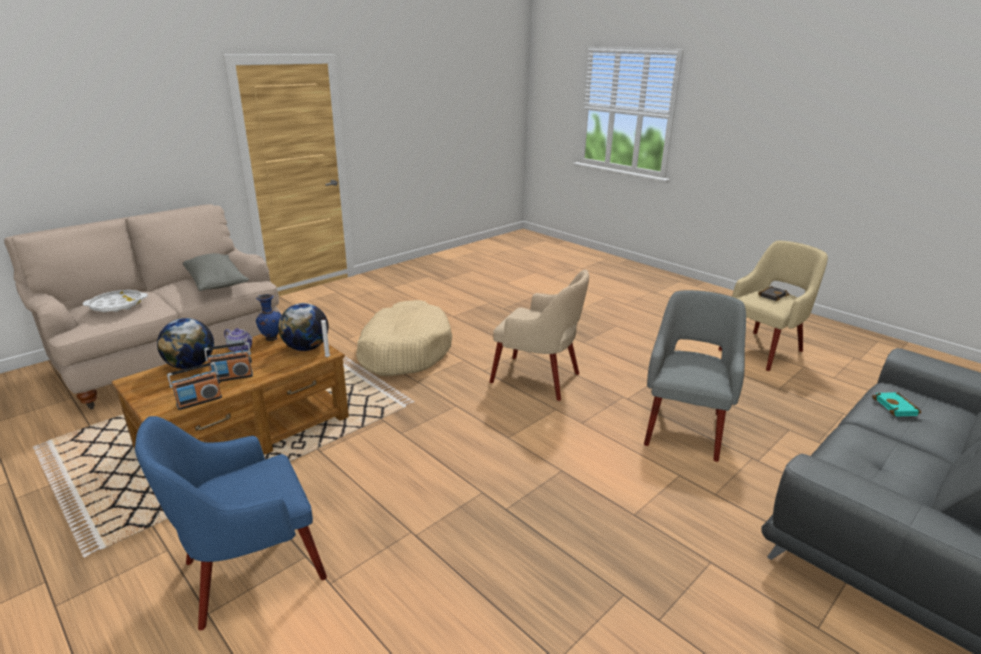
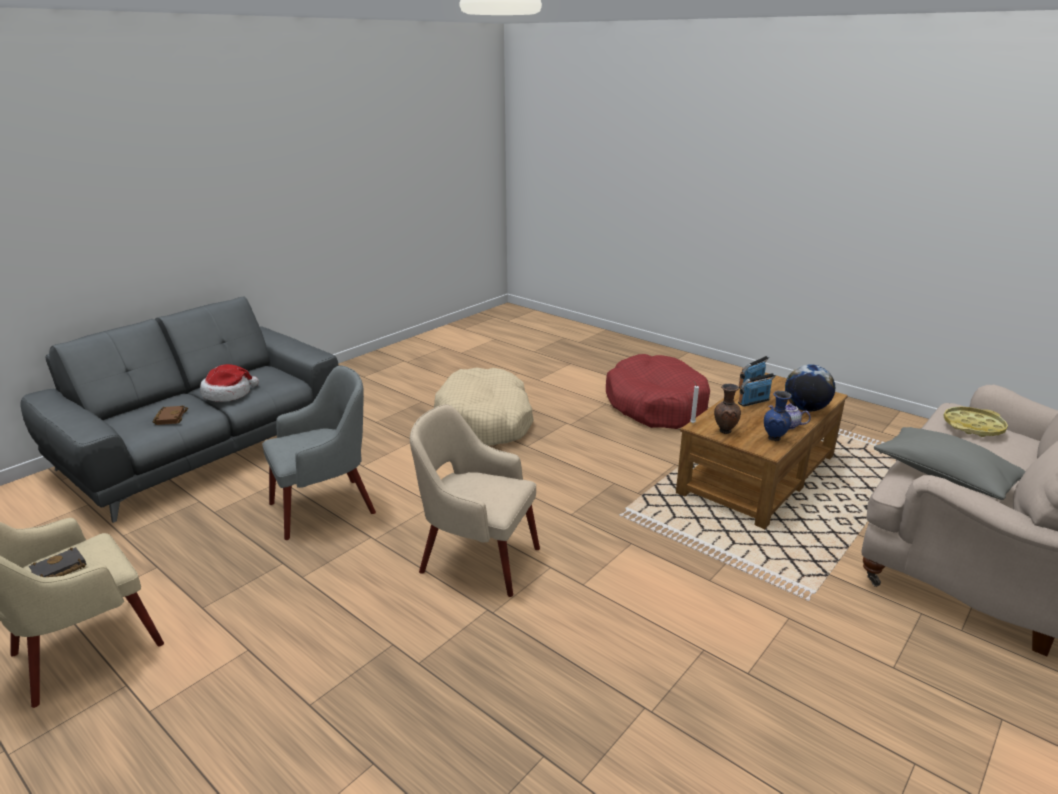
camera: 175 degrees right, 0 degrees up
(117, 305) = (973, 426): white tray -> yellow tray
(250, 571) = (655, 405): blue armchair -> red dog bed
(306, 348) = (724, 431): globe -> brown vase
(404, 351) = (679, 596): beige dog bed -> beige dog bed (485, 421)
(684, 427) = (326, 507): grey armchair -> grey armchair turned 135 degrees counterclockwise
(883, 443) = (228, 393): none -> hat
(897, 407) = (170, 417): turquoise book -> brown book

